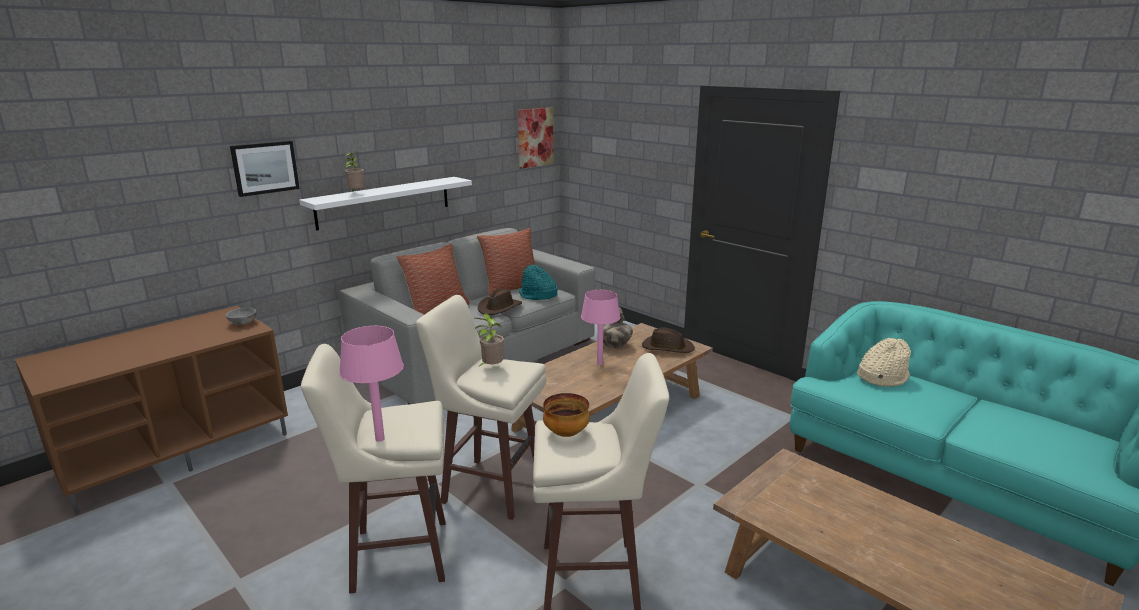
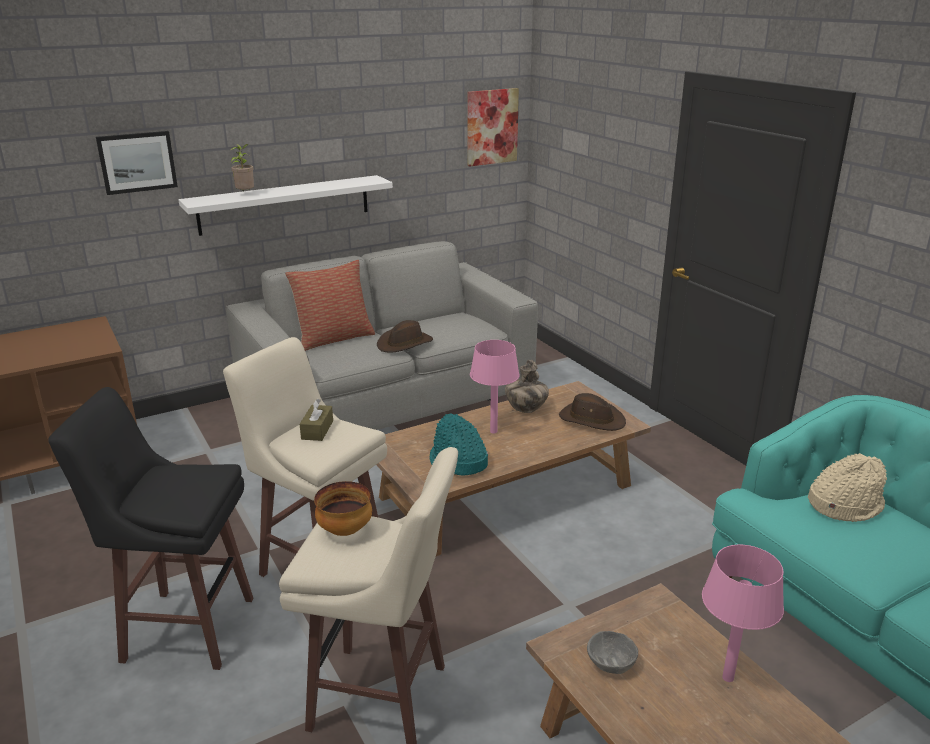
camera: 15 degrees right, 5 degrees up
(243, 323) = (97, 339): grey bowl -> grey bowl (611, 663)
(379, 439) = (142, 504): pink table lamp -> pink table lamp (727, 677)
(396, 555) = (185, 628): beige stool -> black stool
(491, 368) = (317, 430): potted plant -> brown tissue box
(511, 287) = (436, 316): pillow -> none
(537, 295) = (459, 331): turquoise hat -> turquoise hat (457, 462)

